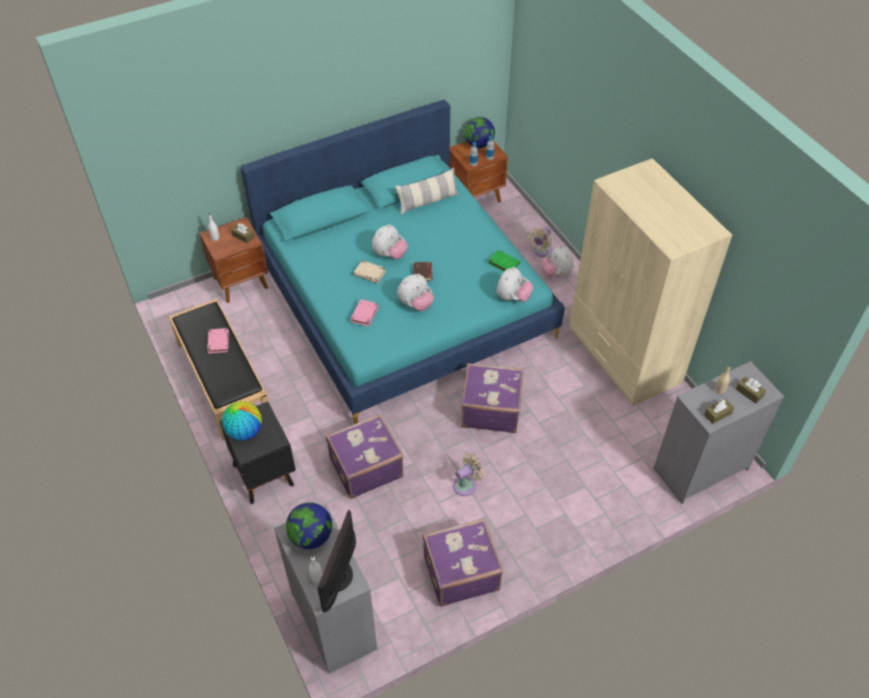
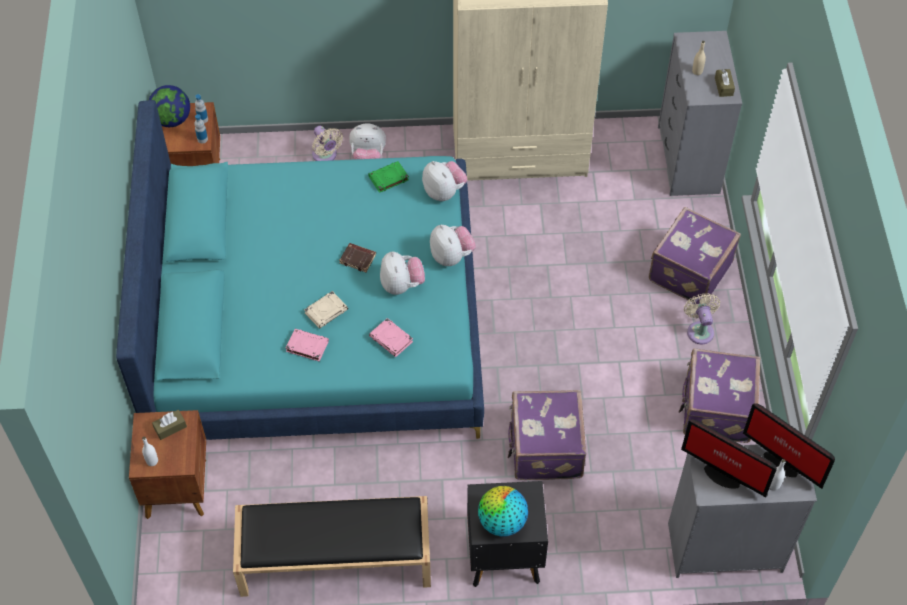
camera: 65 degrees left, 5 degrees up
(218, 342) = (319, 521): pink book -> pink book (307, 346)
(311, 536) = (722, 474): globe -> monitor
(389, 254) = (306, 280): plush toy -> plush toy (451, 256)
(427, 201) = (239, 209): pillow -> none
(466, 484) = (613, 361): beige fan -> beige fan (699, 330)
(490, 409) = (526, 299): purple suitcase -> purple suitcase (688, 271)
(749, 393) = (710, 52): brown tissue box -> none

